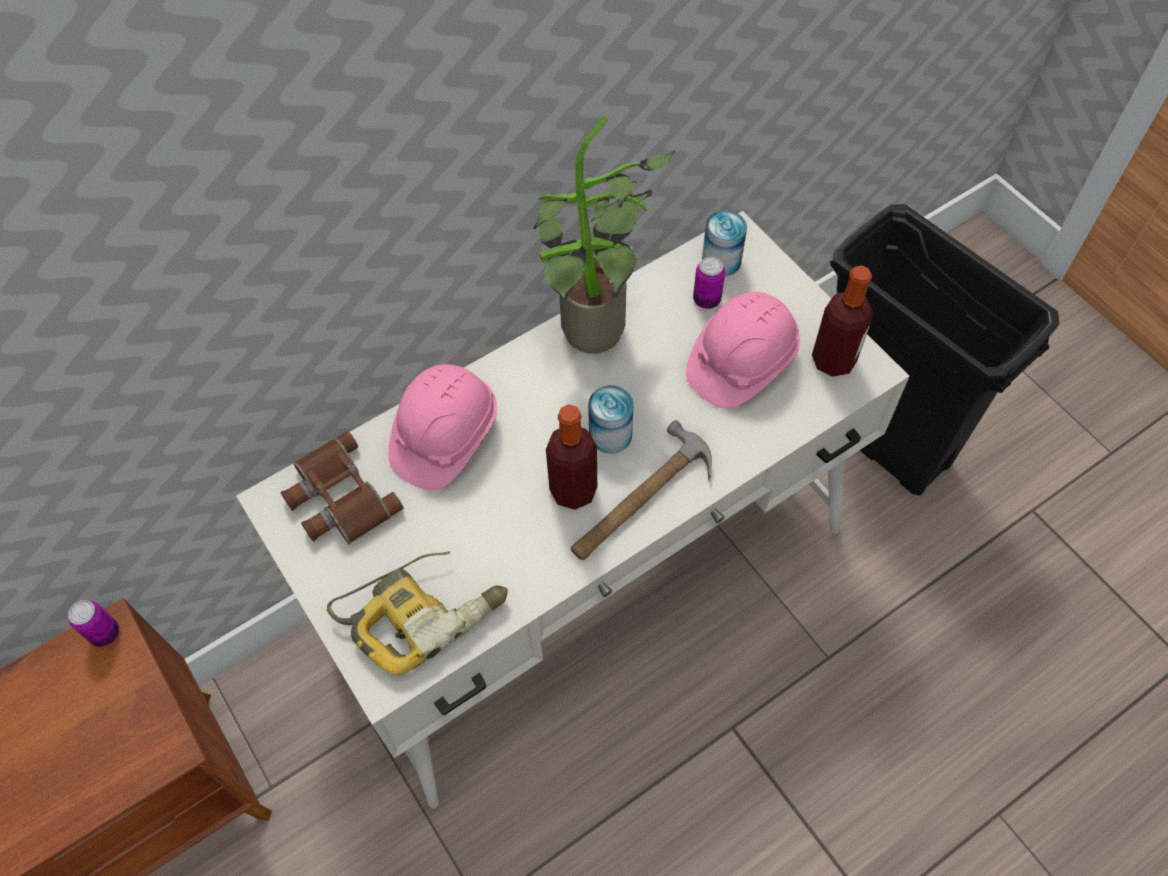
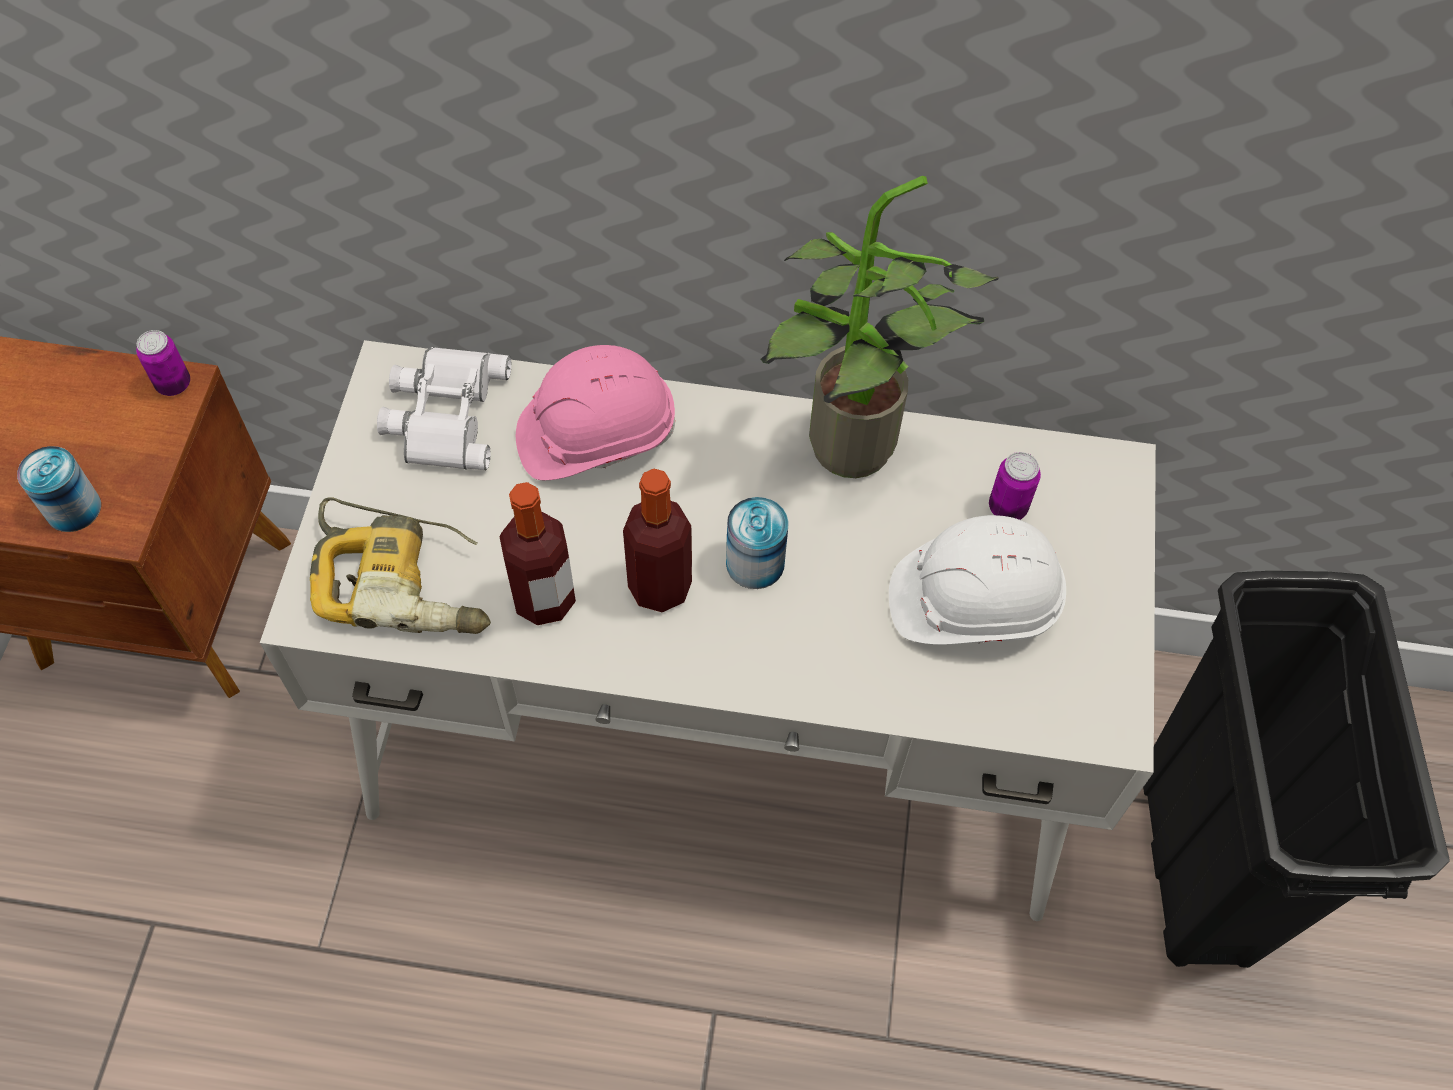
camera: 40 degrees right, 0 degrees up
(338, 497) = (444, 413): brown binoculars -> white binoculars
(640, 500) = (714, 652): hammer -> none
(721, 261) = (1070, 479): can -> can (73, 508)
(740, 362) = (973, 601): pink hard hat -> white hard hat
(833, 360) = (1080, 683): bottle -> bottle (544, 599)

